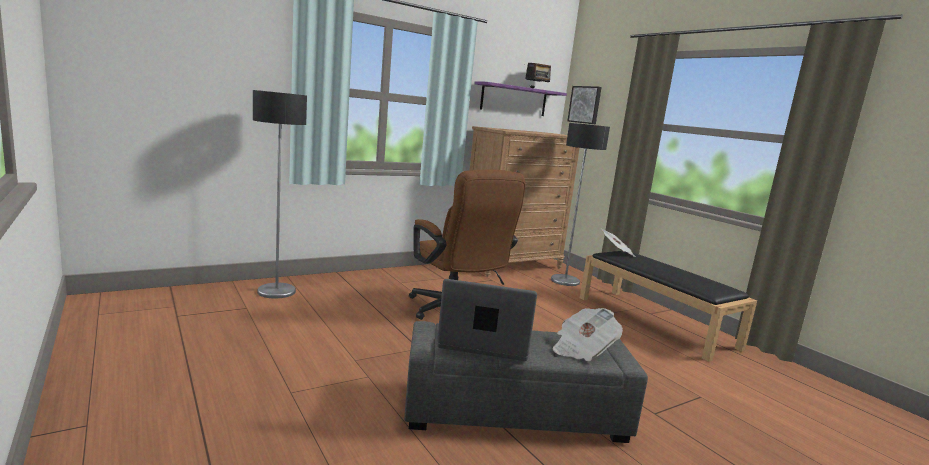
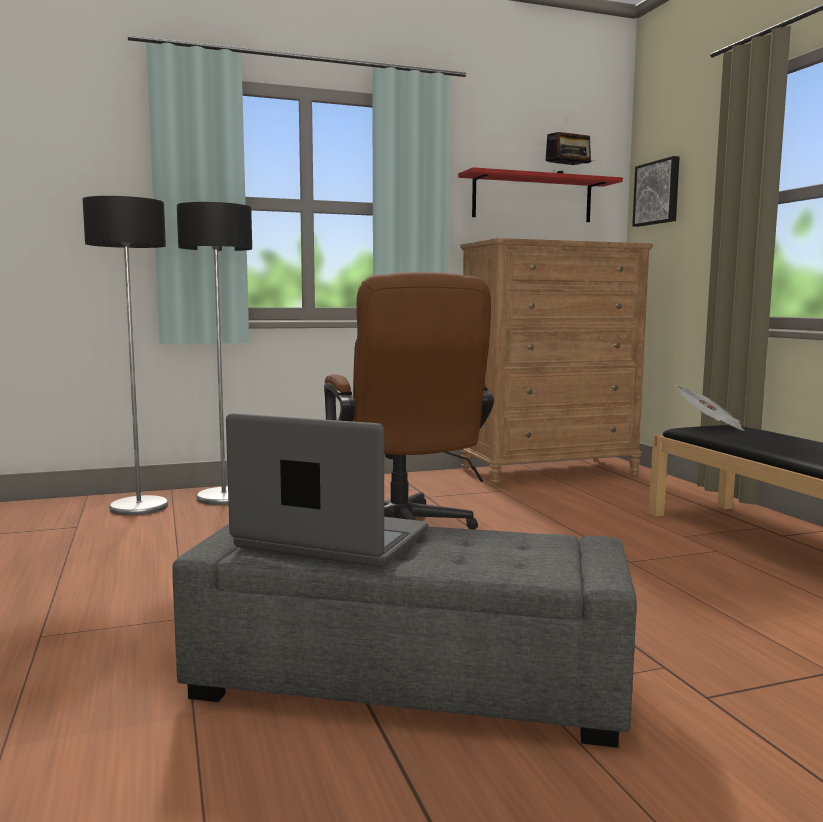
camera: 15 degrees right, 5 degrees down
(514, 100) = (532, 198): purple shelf -> red shelf
(565, 281) = (635, 490): floor lamp -> floor lamp (224, 497)
(582, 349) = (520, 553): newspaper -> none

